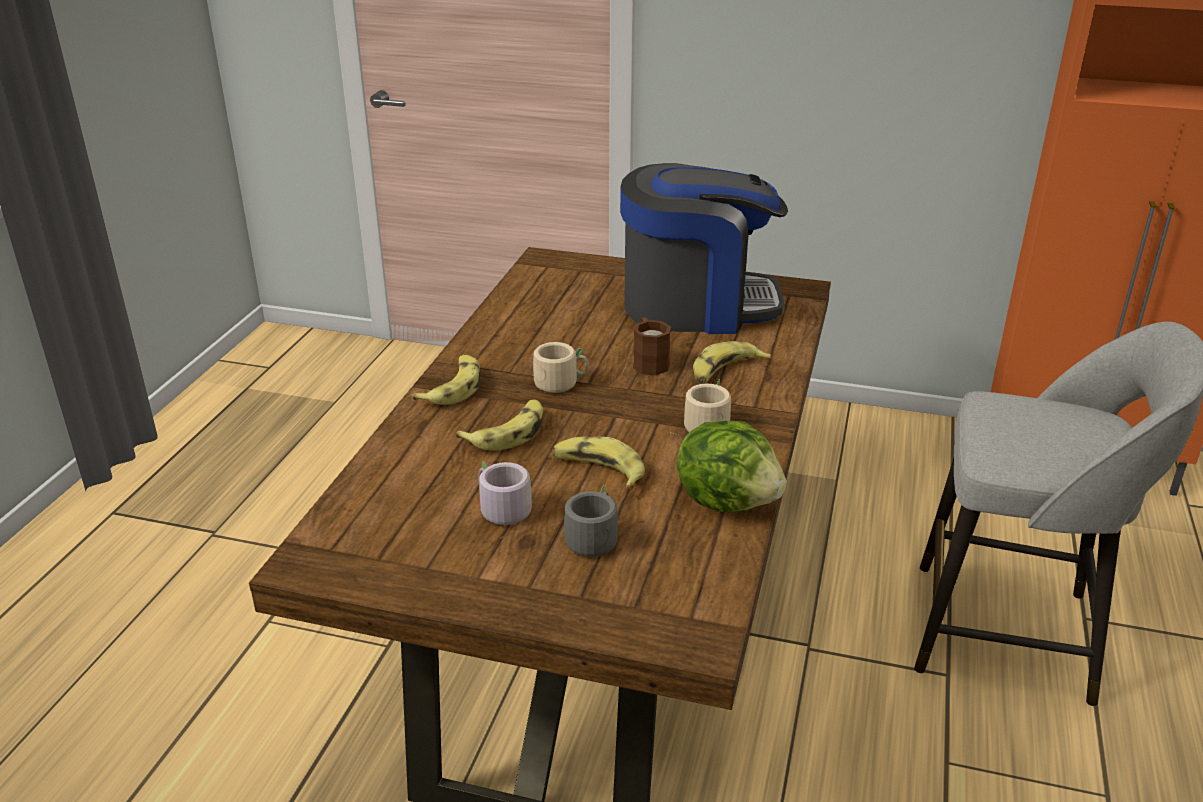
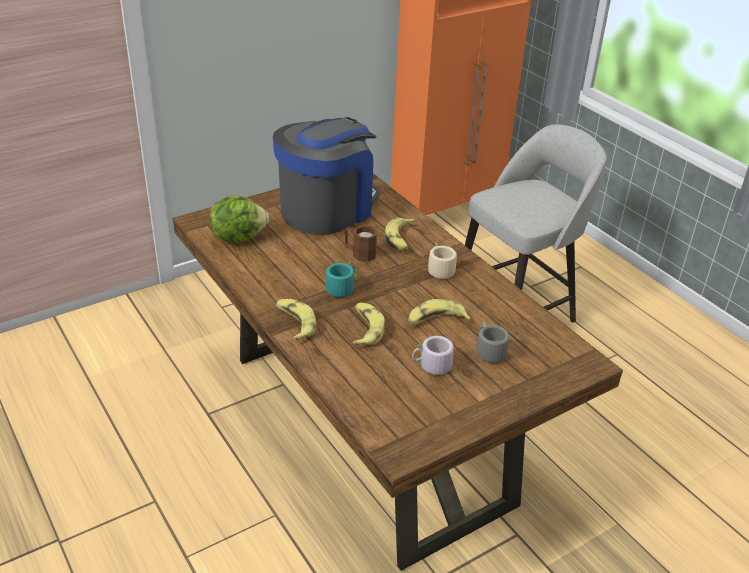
camera: 50 degrees left, 5 degrees up
(560, 382) = (340, 288): beige mug -> turquoise mug
(728, 500) = (504, 300): lettuce -> lettuce (238, 237)

